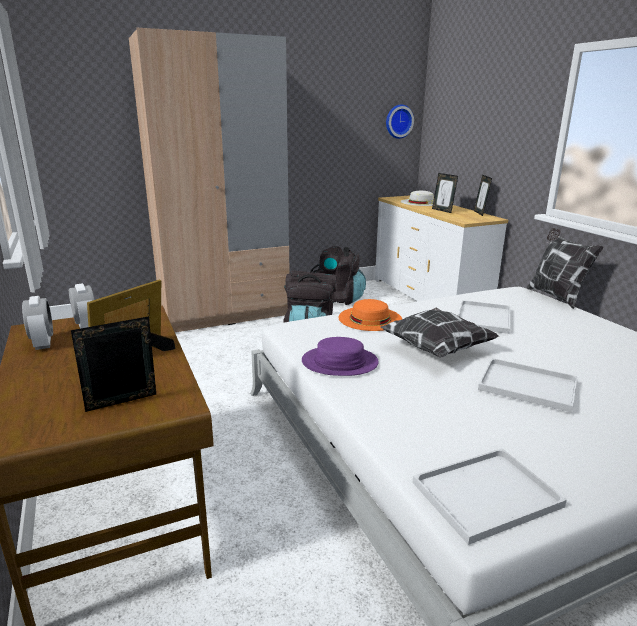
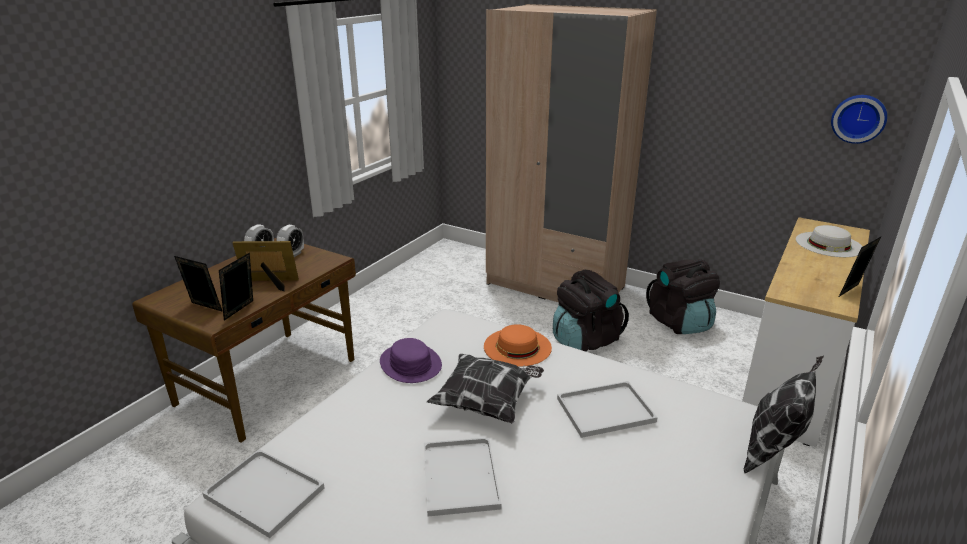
camera: 55 degrees right, 5 degrees up
(443, 210) = (811, 267): picture frame -> picture frame (241, 311)

